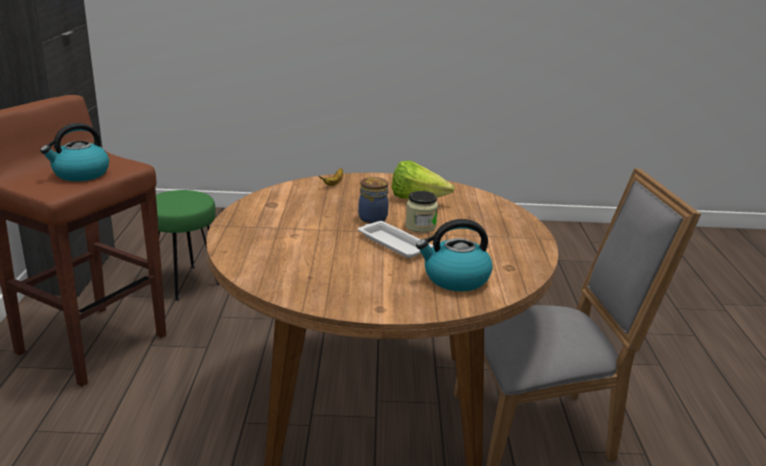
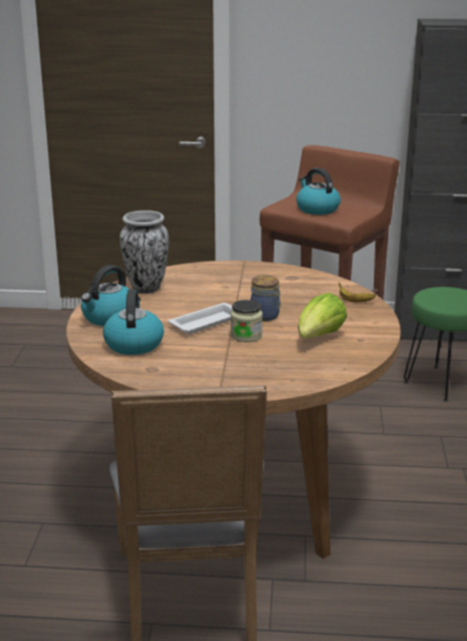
camera: 95 degrees right, 0 degrees up
(295, 278) = (145, 288): none -> vase
(388, 296) = (109, 317): none -> kettle

